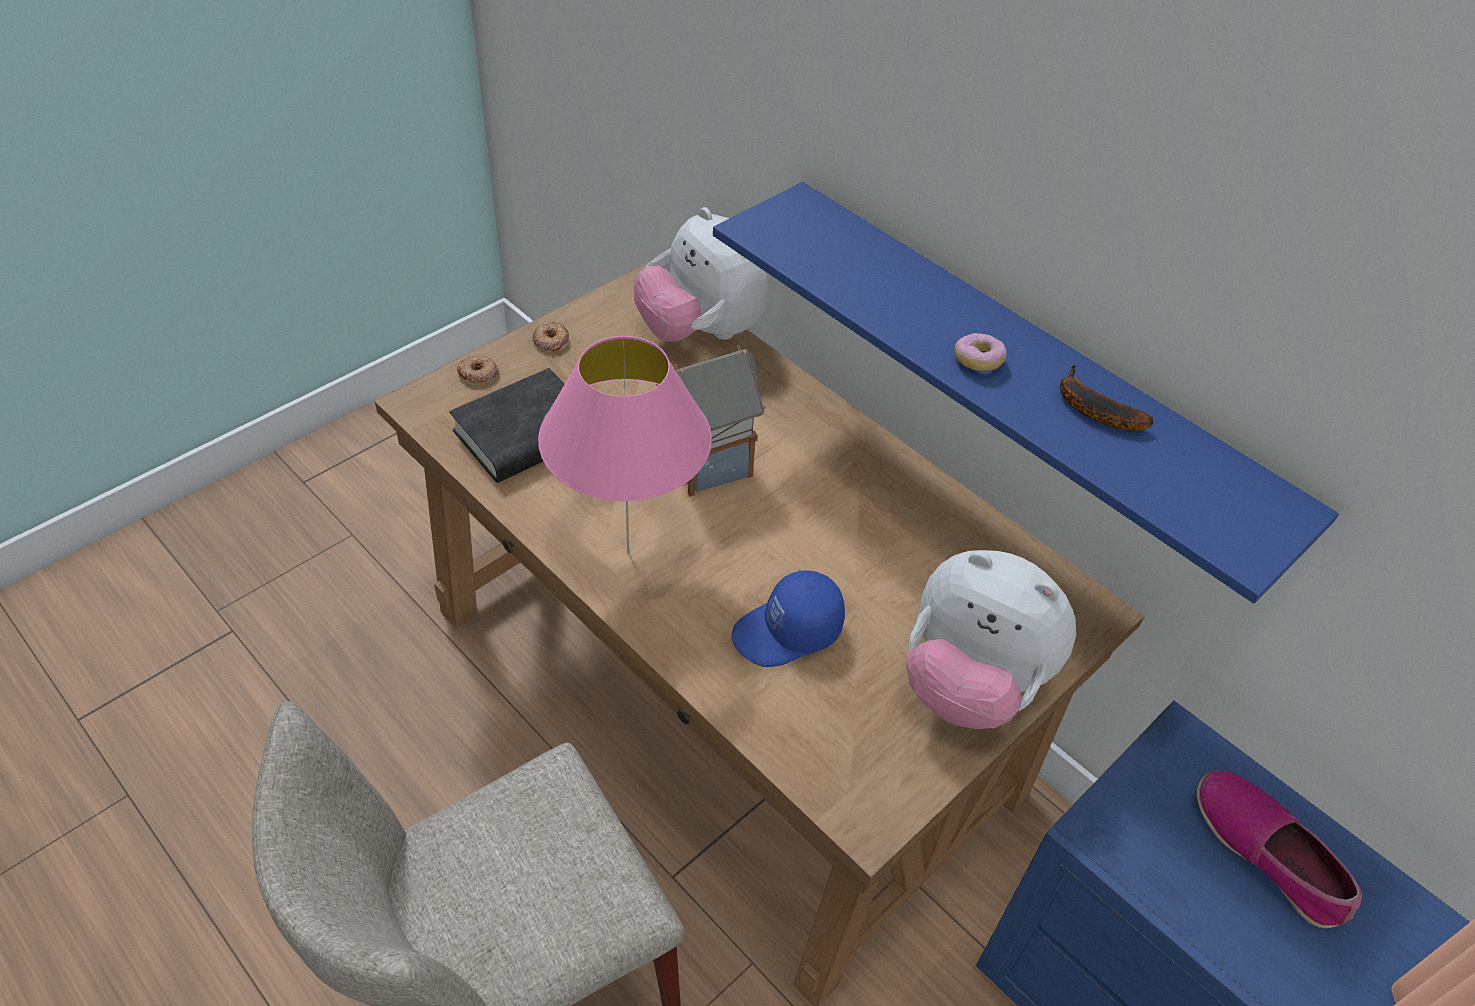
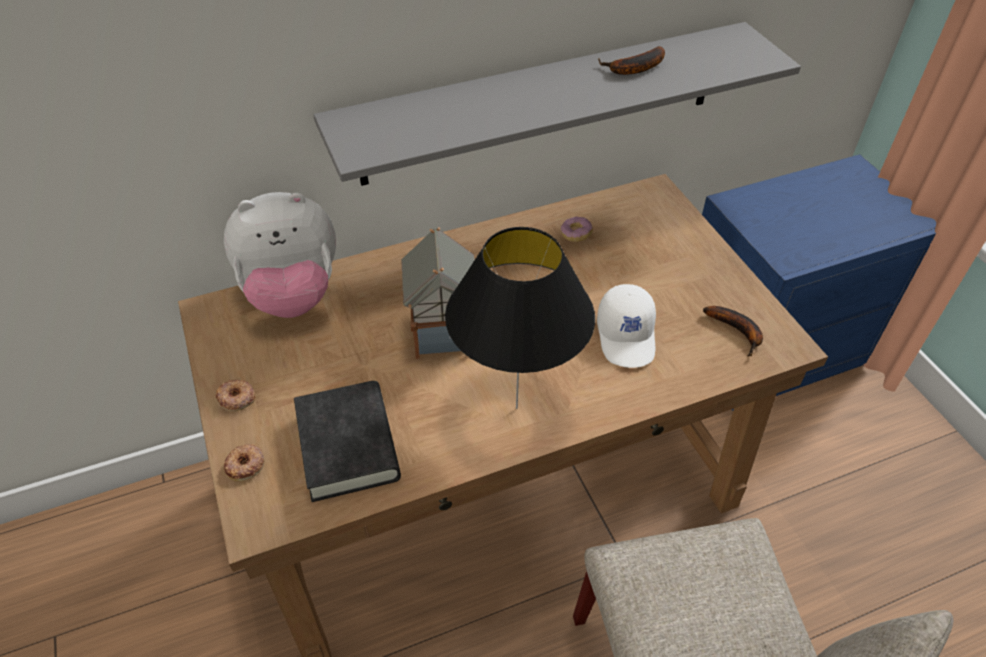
camera: 65 degrees left, 0 degrees up
(628, 552) = (516, 407): pink table lamp -> black table lamp
(788, 632) = (627, 336): blue cap -> white cap
(860, 755) = (738, 332): none -> banana
(970, 684) = (695, 262): plush toy -> none
(978, 361) = (570, 96): donut -> donut (576, 234)
(1022, 373) = (542, 104): blue shelf -> grey shelf
(1268, 853) = (811, 202): shoe -> none

